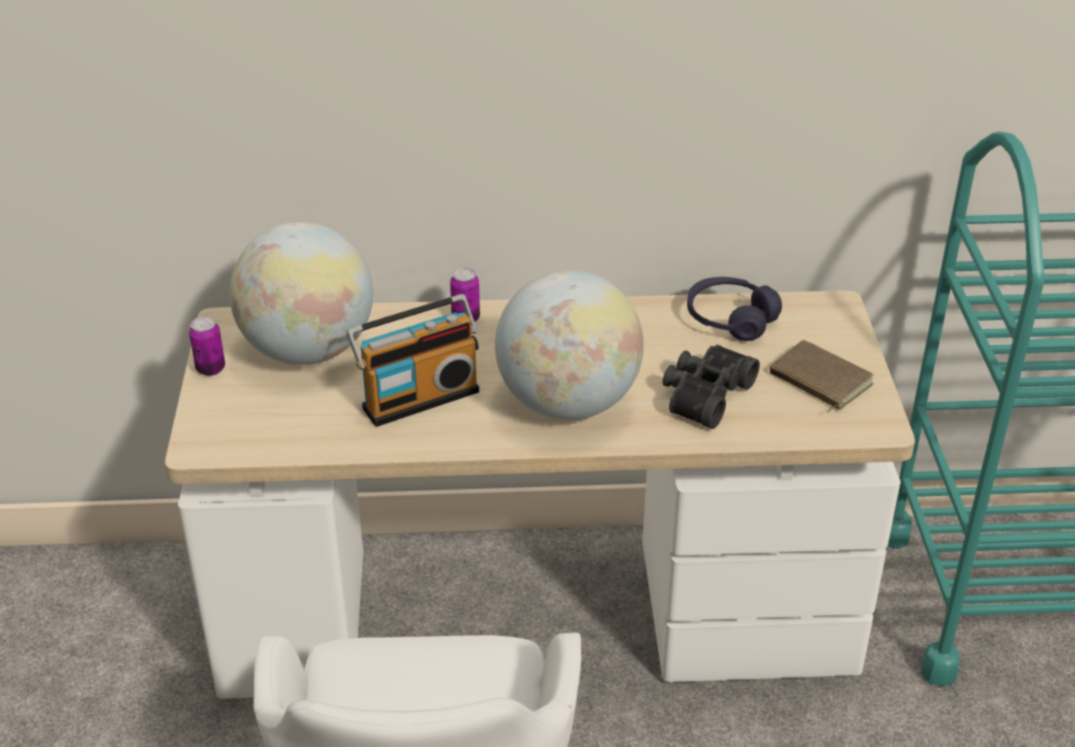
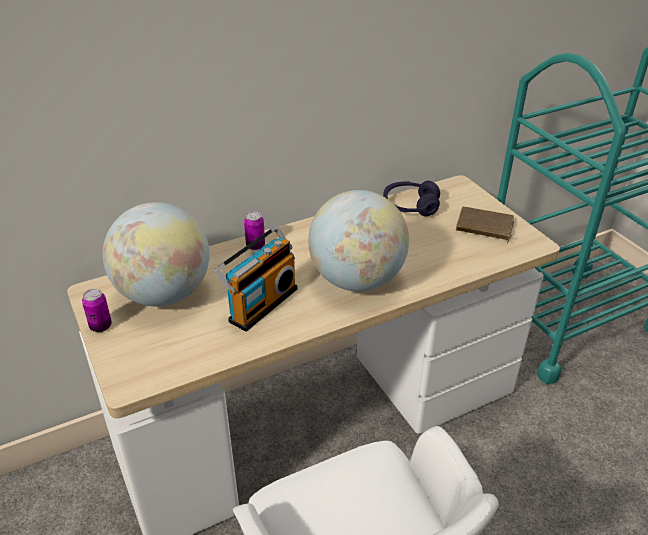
camera: 25 degrees left, 0 degrees up
(703, 394) = (430, 252): black binoculars -> none

